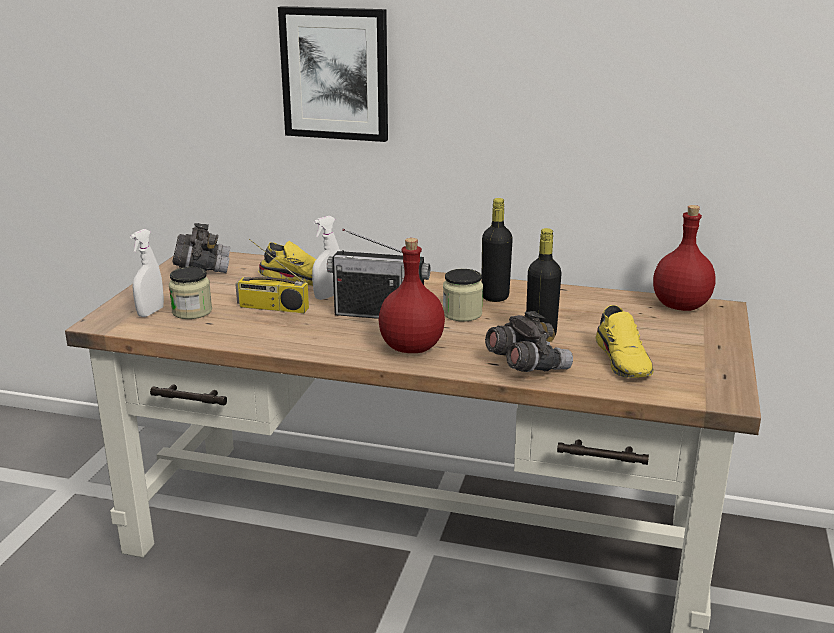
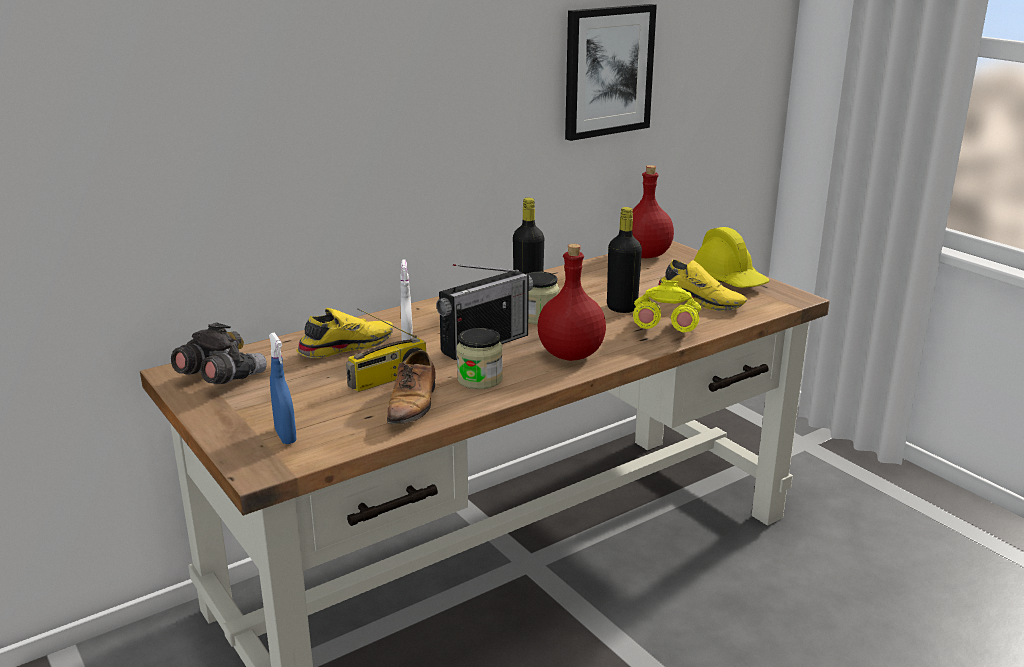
camera: 50 degrees left, 0 degrees up
(150, 312) = (285, 436): white spray bottle -> blue spray bottle
(192, 311) = (325, 416): jar -> jar (480, 379)
(245, 328) = (413, 404): none -> shoe
(335, 73) = (315, 106): picture -> picture (607, 71)
(526, 366) = (665, 330): grey binoculars -> yellow binoculars
(701, 356) = (728, 280): none -> yellow hard hat

